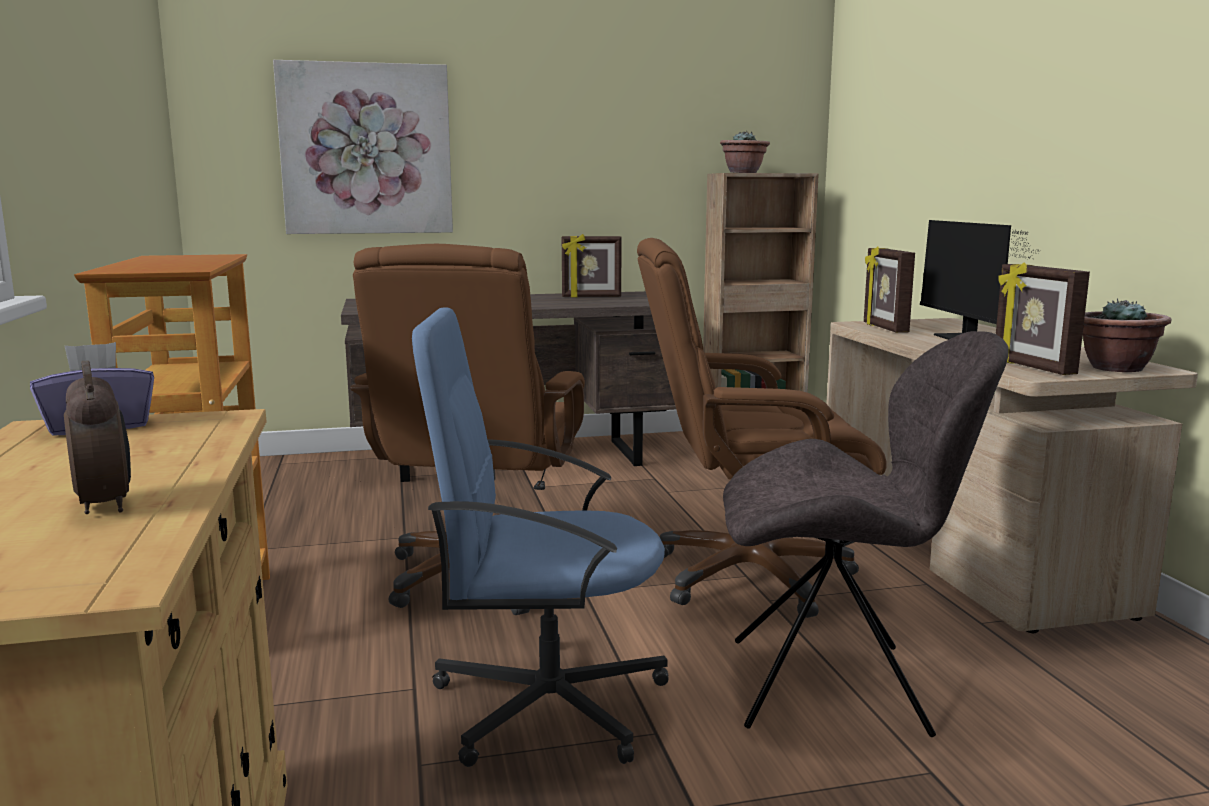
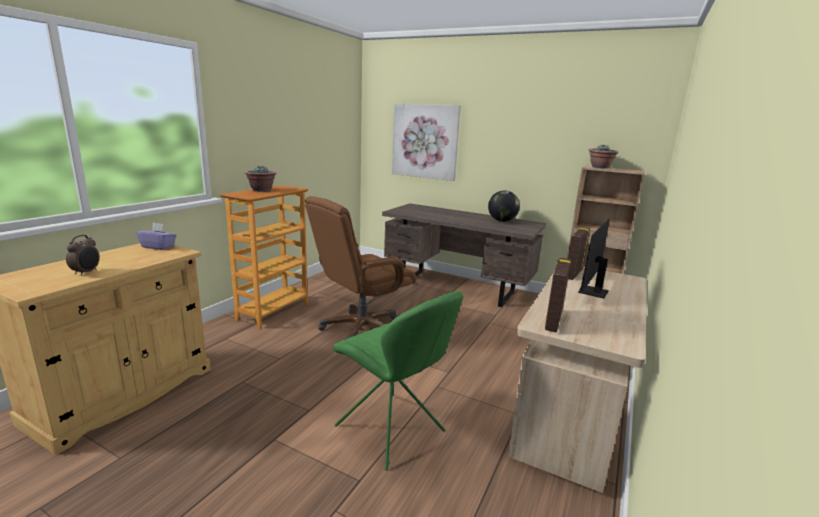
camera: 40 degrees right, 5 degrees up
(545, 703) = (299, 382): blue office chair -> none
(591, 297) = (502, 221): picture frame -> globe
(748, 576) = (449, 372): brown office chair -> none
(835, 686) = (392, 431): grey chair -> green chair
(1115, 368) = (600, 337): potted plant -> potted plant (261, 190)

